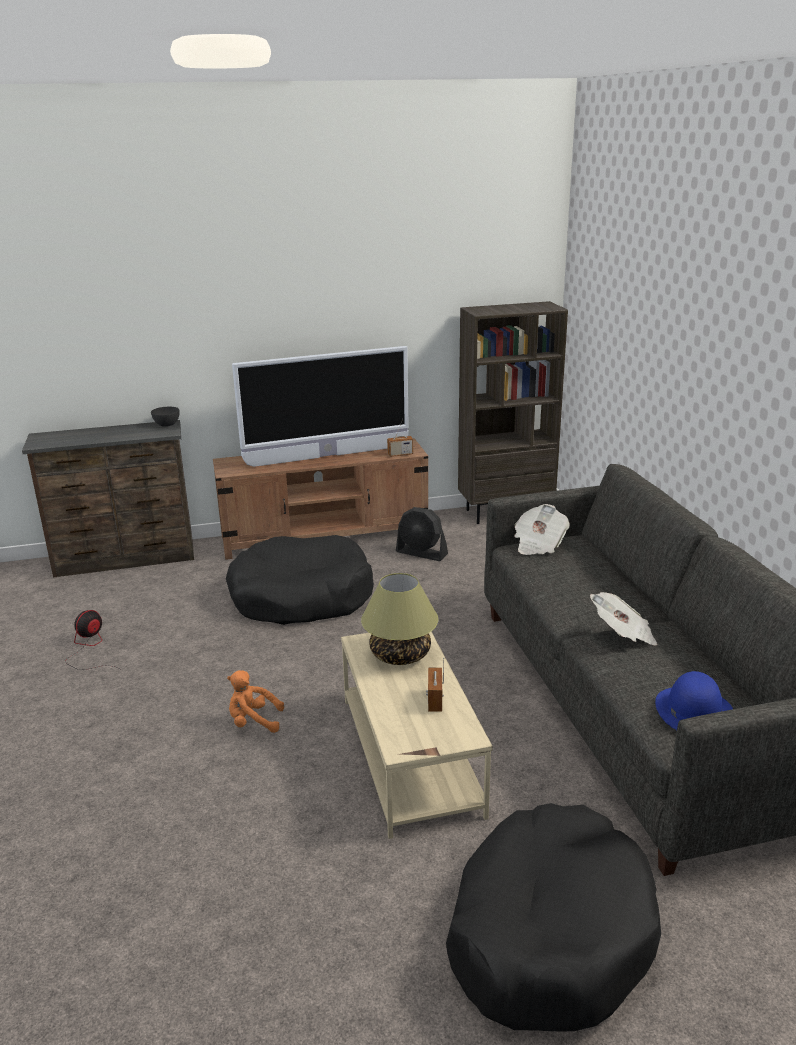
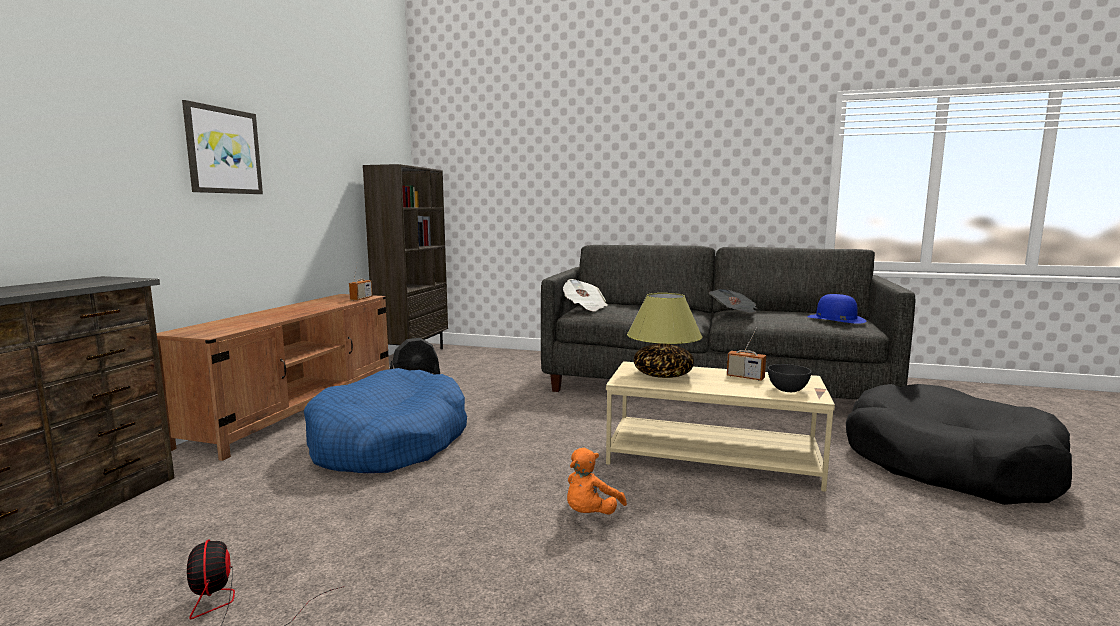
camera: 60 degrees left, 15 degrees down
(167, 425) = (99, 278): grey bowl -> grey bowl (788, 390)
(283, 320) = (223, 151): none -> picture
(301, 596) = (389, 442): black dog bed -> blue dog bed
(327, 456) = (295, 310): television -> none

